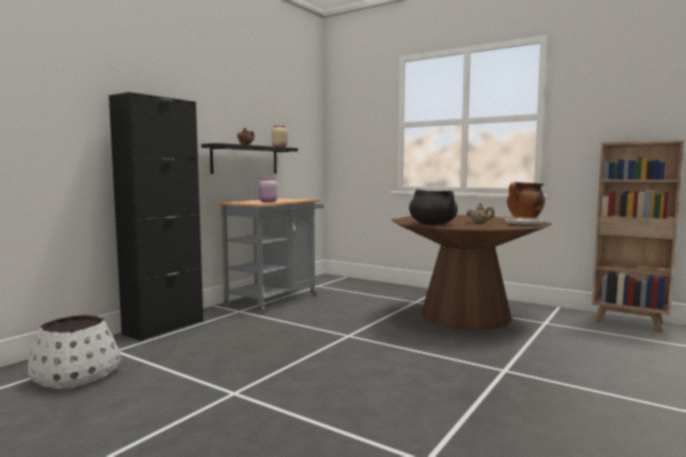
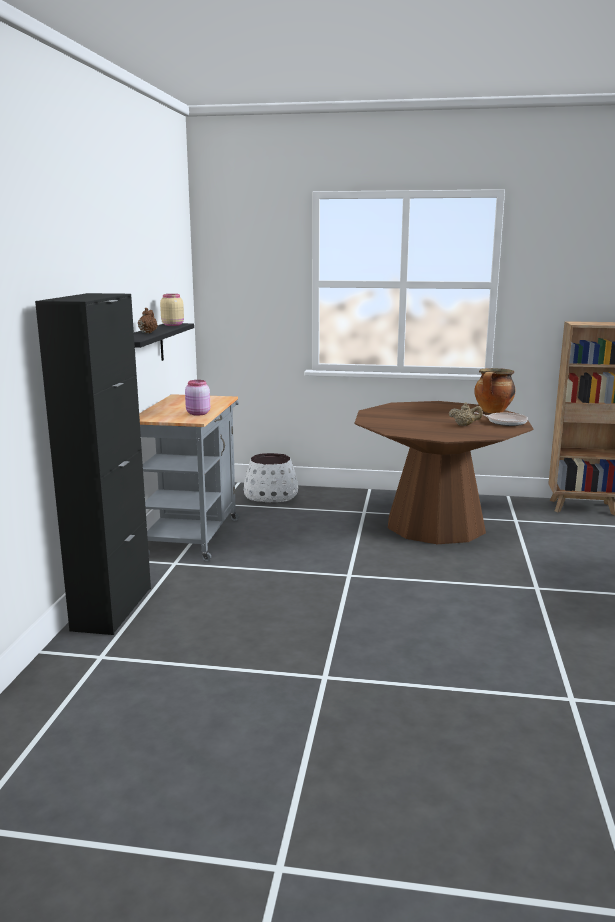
camera: 25 degrees left, 10 degrees up
(75, 375) = (105, 703): white planter -> white planter (271, 495)
(432, 224) = (423, 433): black cooking pot -> none

